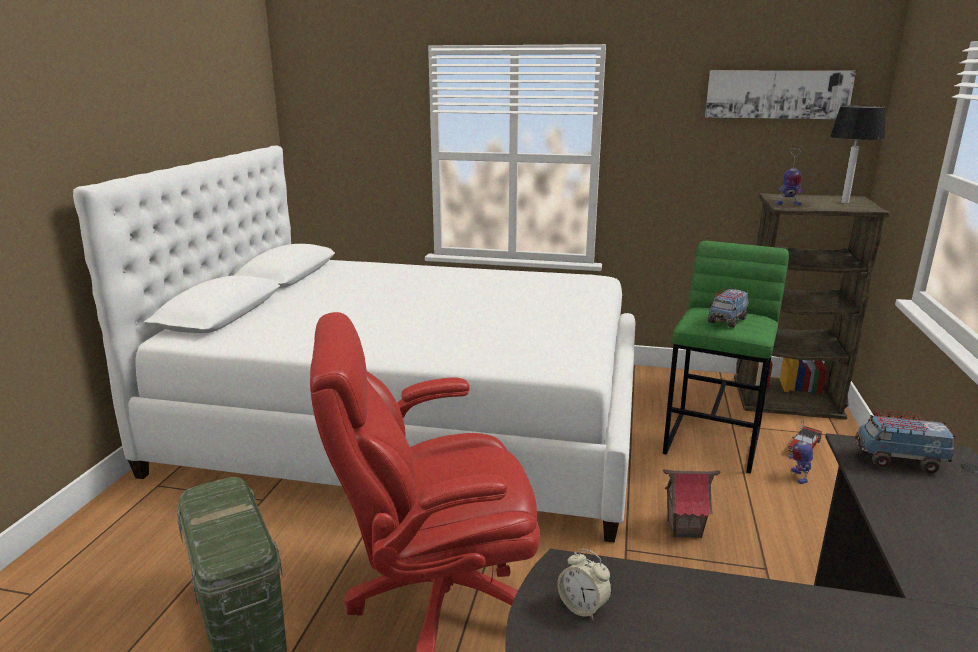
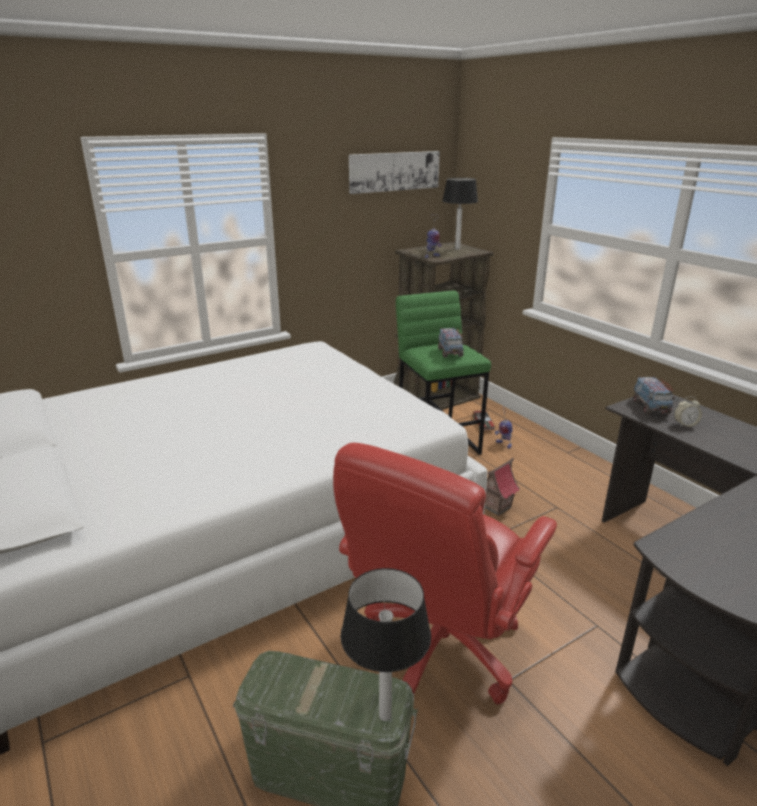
camera: 45 degrees left, 5 degrees up
(224, 560) = (386, 715): none -> table lamp
(583, 607) = (700, 561): alarm clock -> alarm clock (685, 424)
(898, 460) = (650, 408): toy truck -> toy truck turned 60 degrees counterclockwise

